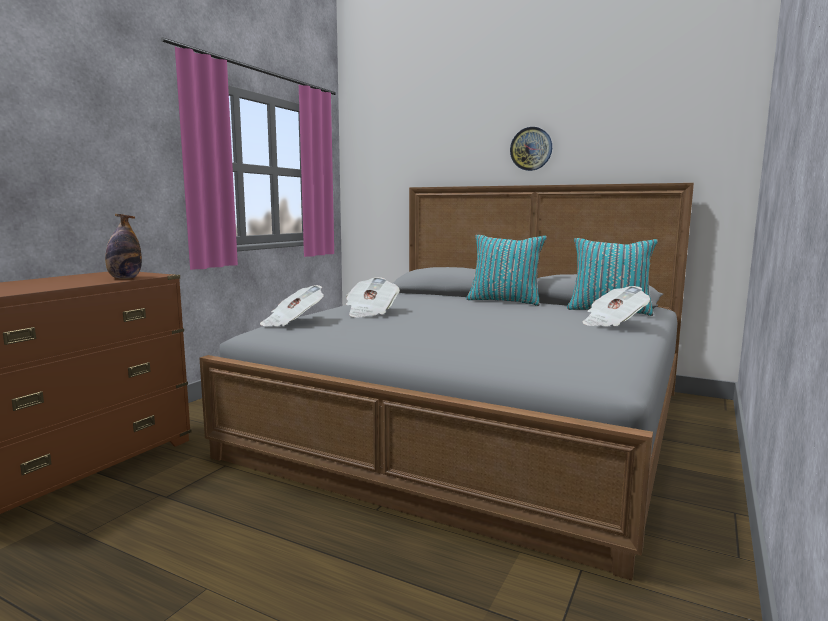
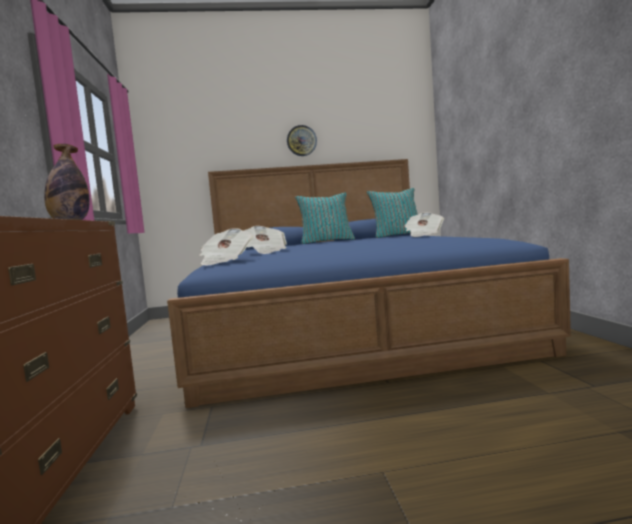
camera: 35 degrees left, 5 degrees down
(476, 420) = (343, 327): grey bed -> blue bed

